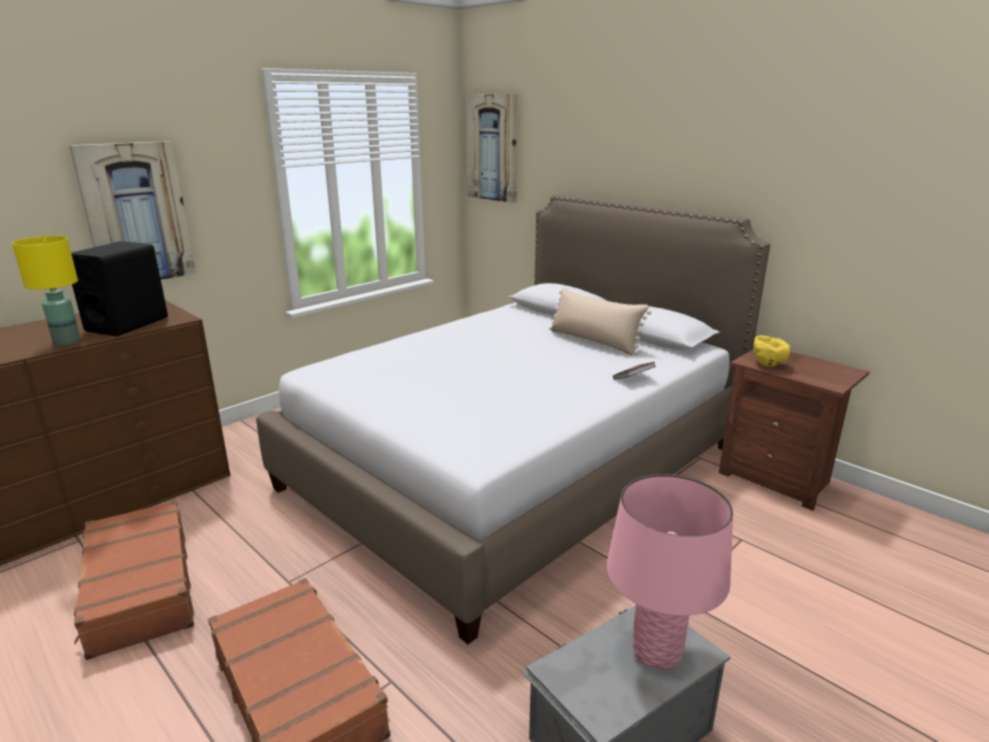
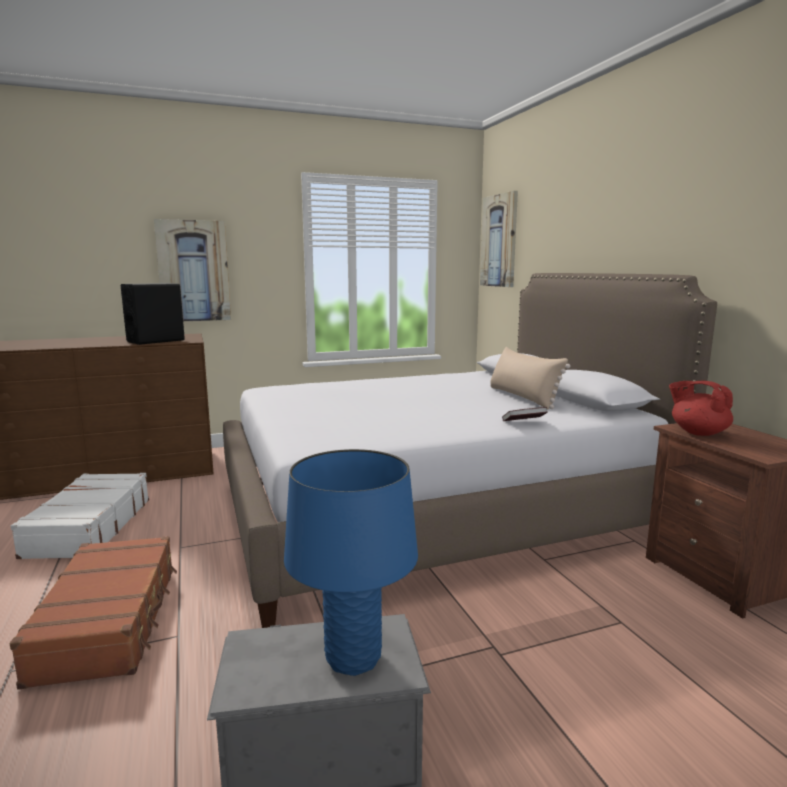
camera: 25 degrees right, 10 degrees down
(68, 342) = (108, 344): yellow table lamp -> none
(139, 589) = (88, 527): brown suitcase -> white suitcase
(656, 652) = (353, 657): pink table lamp -> blue table lamp
(768, 365) = (698, 432): yellow bowl -> red teapot

